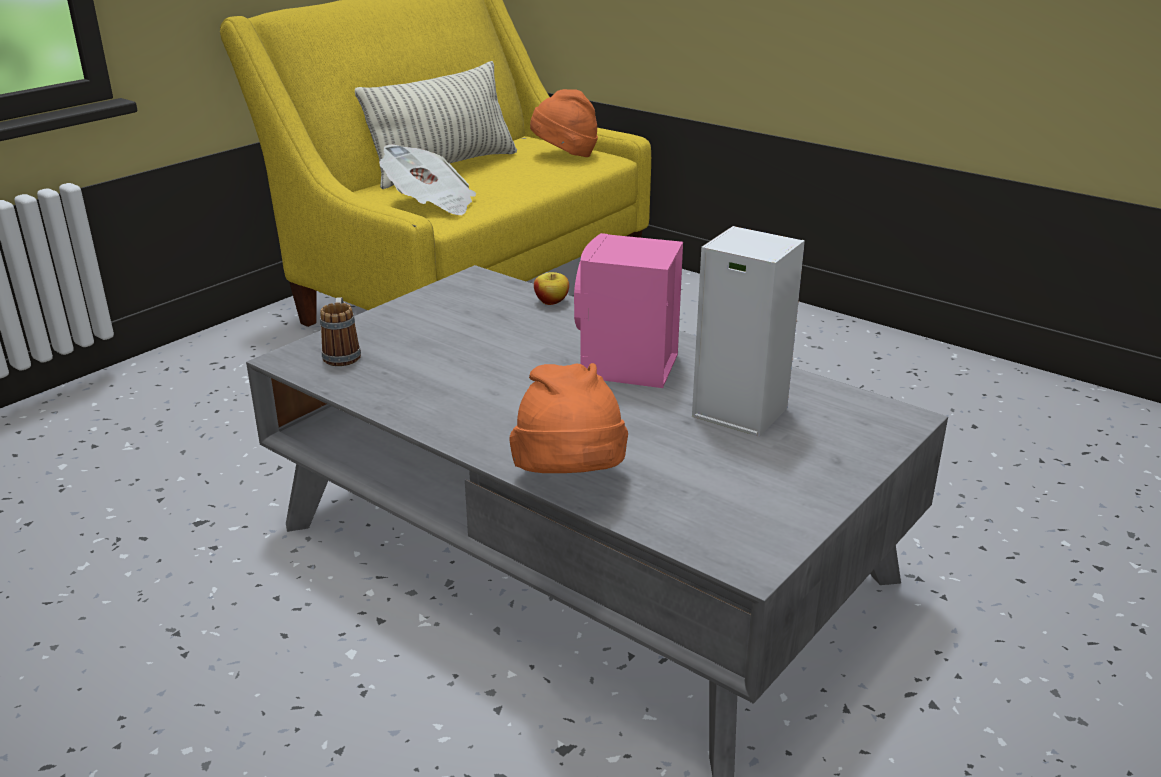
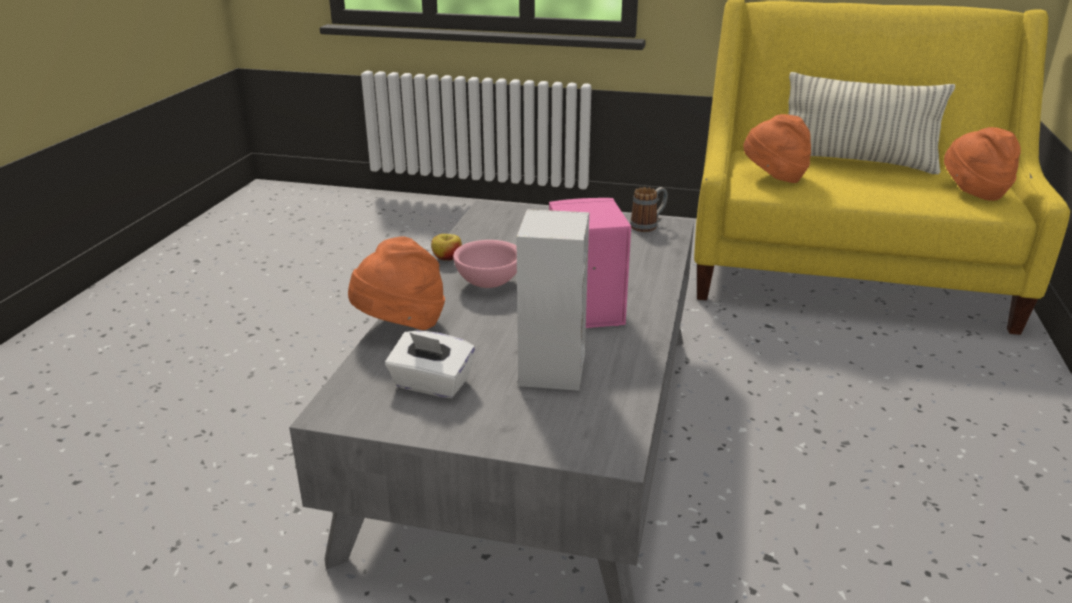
camera: 65 degrees right, 0 degrees up
(342, 354) = (509, 219): mug -> mug (648, 225)
(431, 204) = (774, 177): newspaper -> orange hat
(512, 405) = (488, 284): none -> pink bowl
(551, 301) = (664, 259): apple -> apple (447, 258)
(725, 486) = (431, 384): none -> white tissue box

